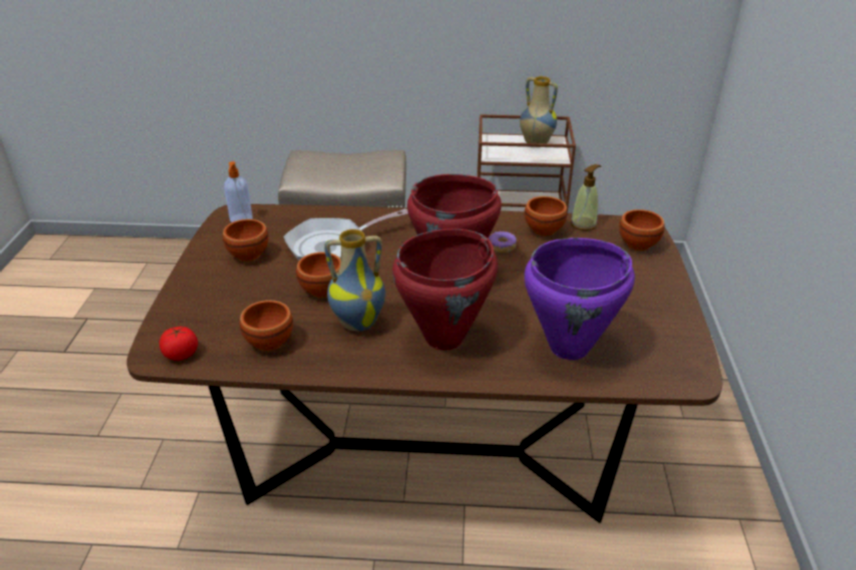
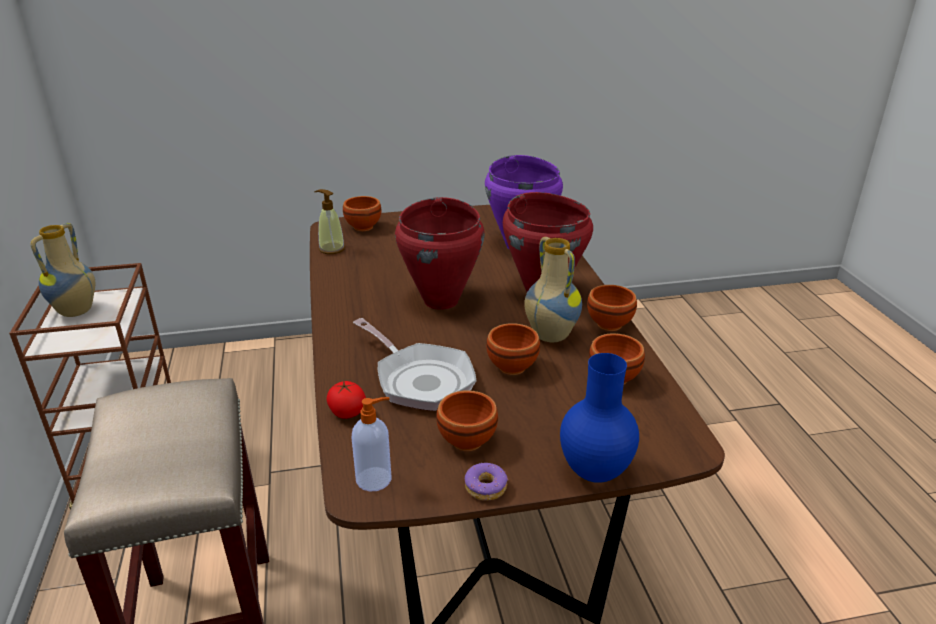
camera: 105 degrees left, 5 degrees down
(172, 302) = (596, 473): none -> blue vase
(181, 354) = (673, 430): tomato -> tomato (347, 412)
(502, 246) = (386, 282): donut -> donut (486, 487)
(544, 230) = (348, 265): brown bowl -> brown bowl (607, 324)

